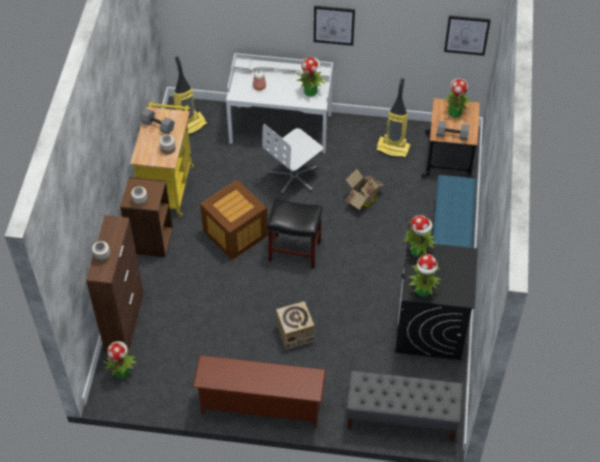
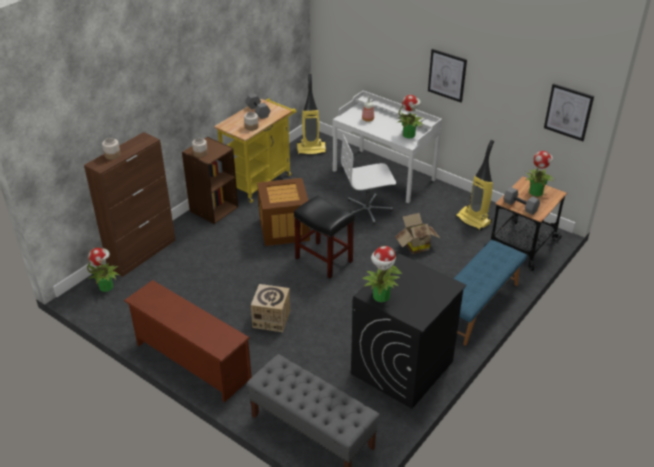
camera: 30 degrees right, 15 degrees down
(418, 251) = (403, 264): potted plant -> none

